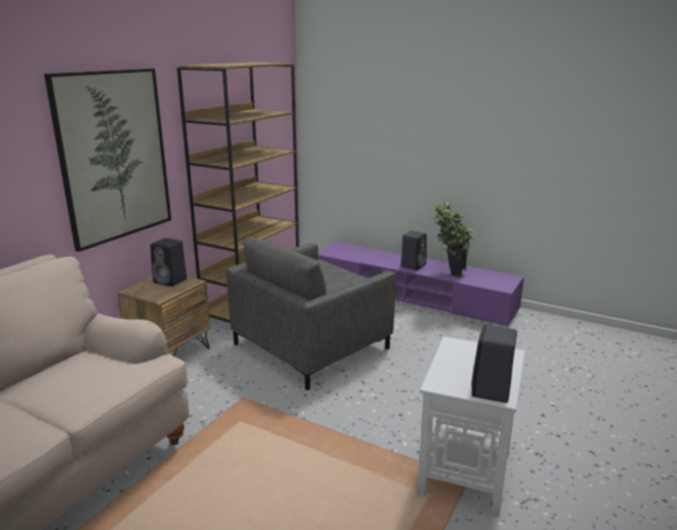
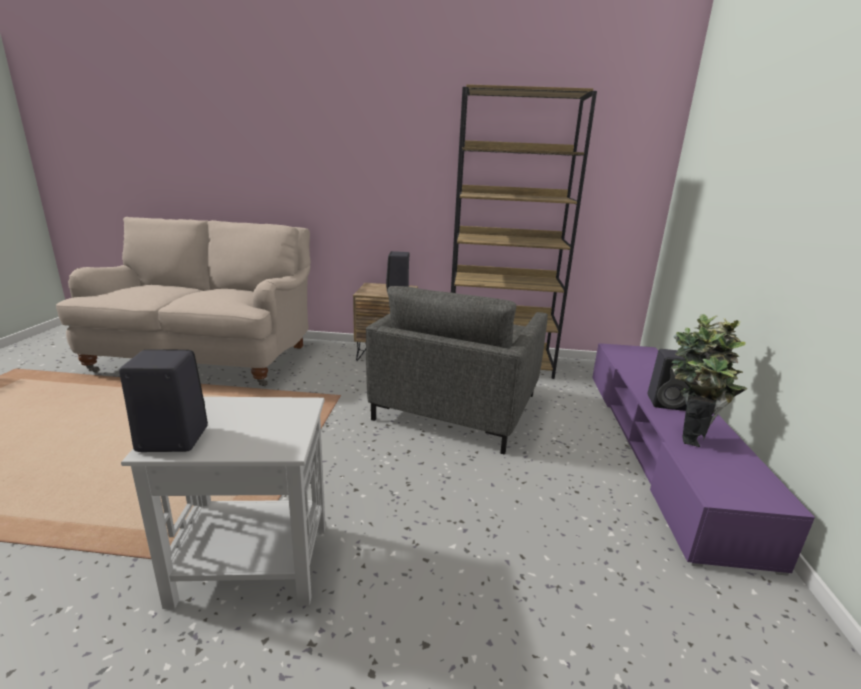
camera: 65 degrees right, 0 degrees up
(114, 156) = (383, 169): picture -> none
(310, 346) = (456, 406): grey armchair -> grey armchair turned 90 degrees counterclockwise

